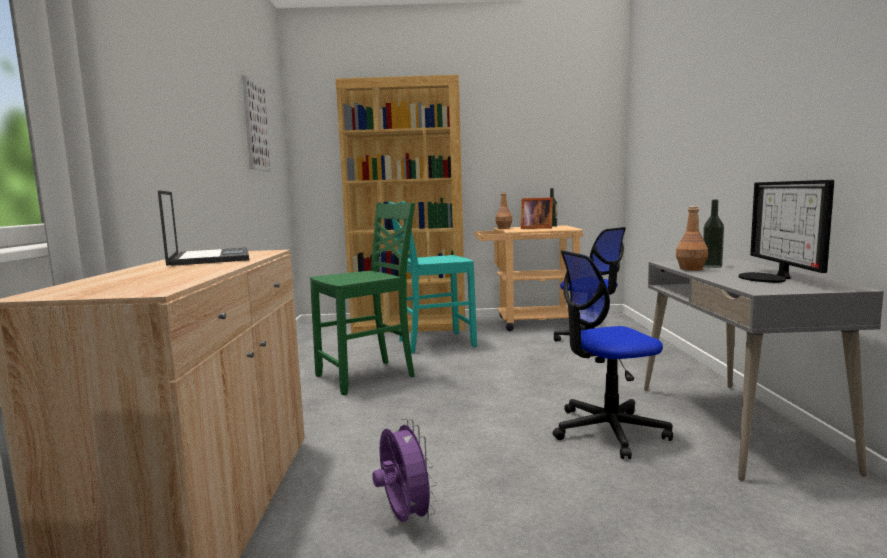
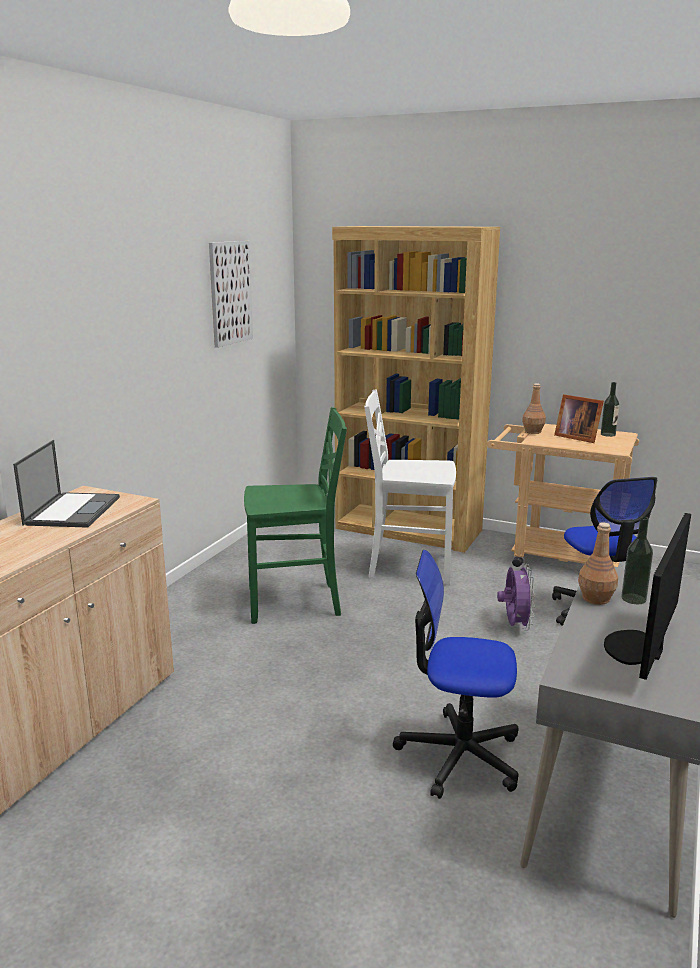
camera: 25 degrees right, 10 degrees up
(404, 518) = (181, 788): purple fan -> purple fan (514, 625)
(434, 343) = (408, 567): turquoise chair -> white chair

